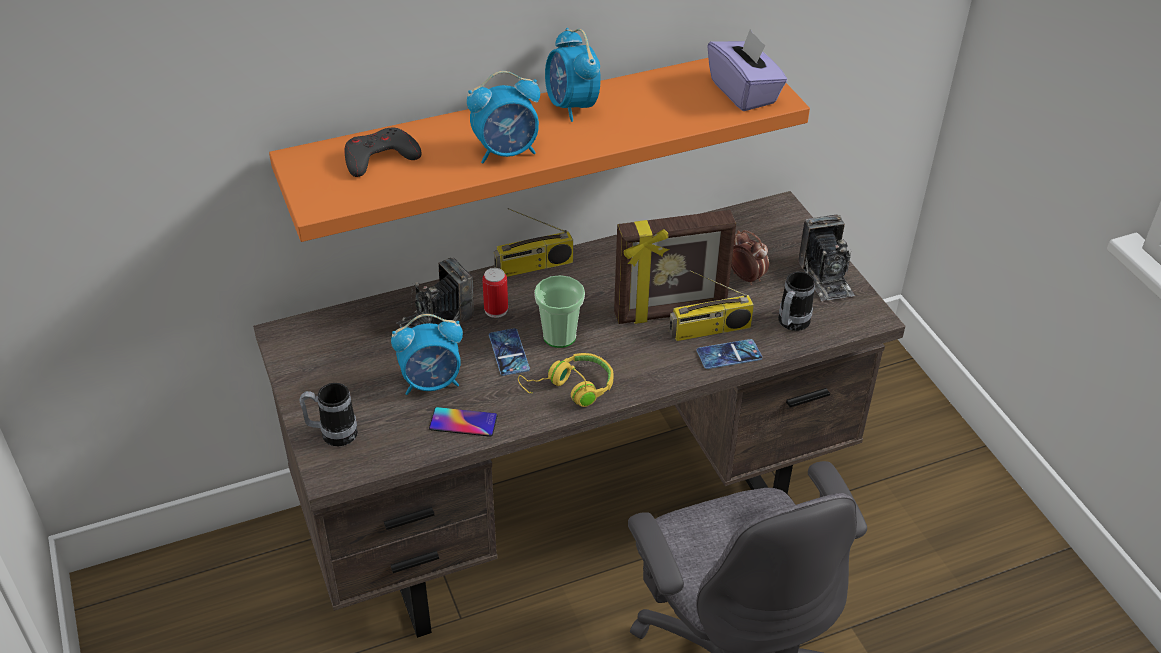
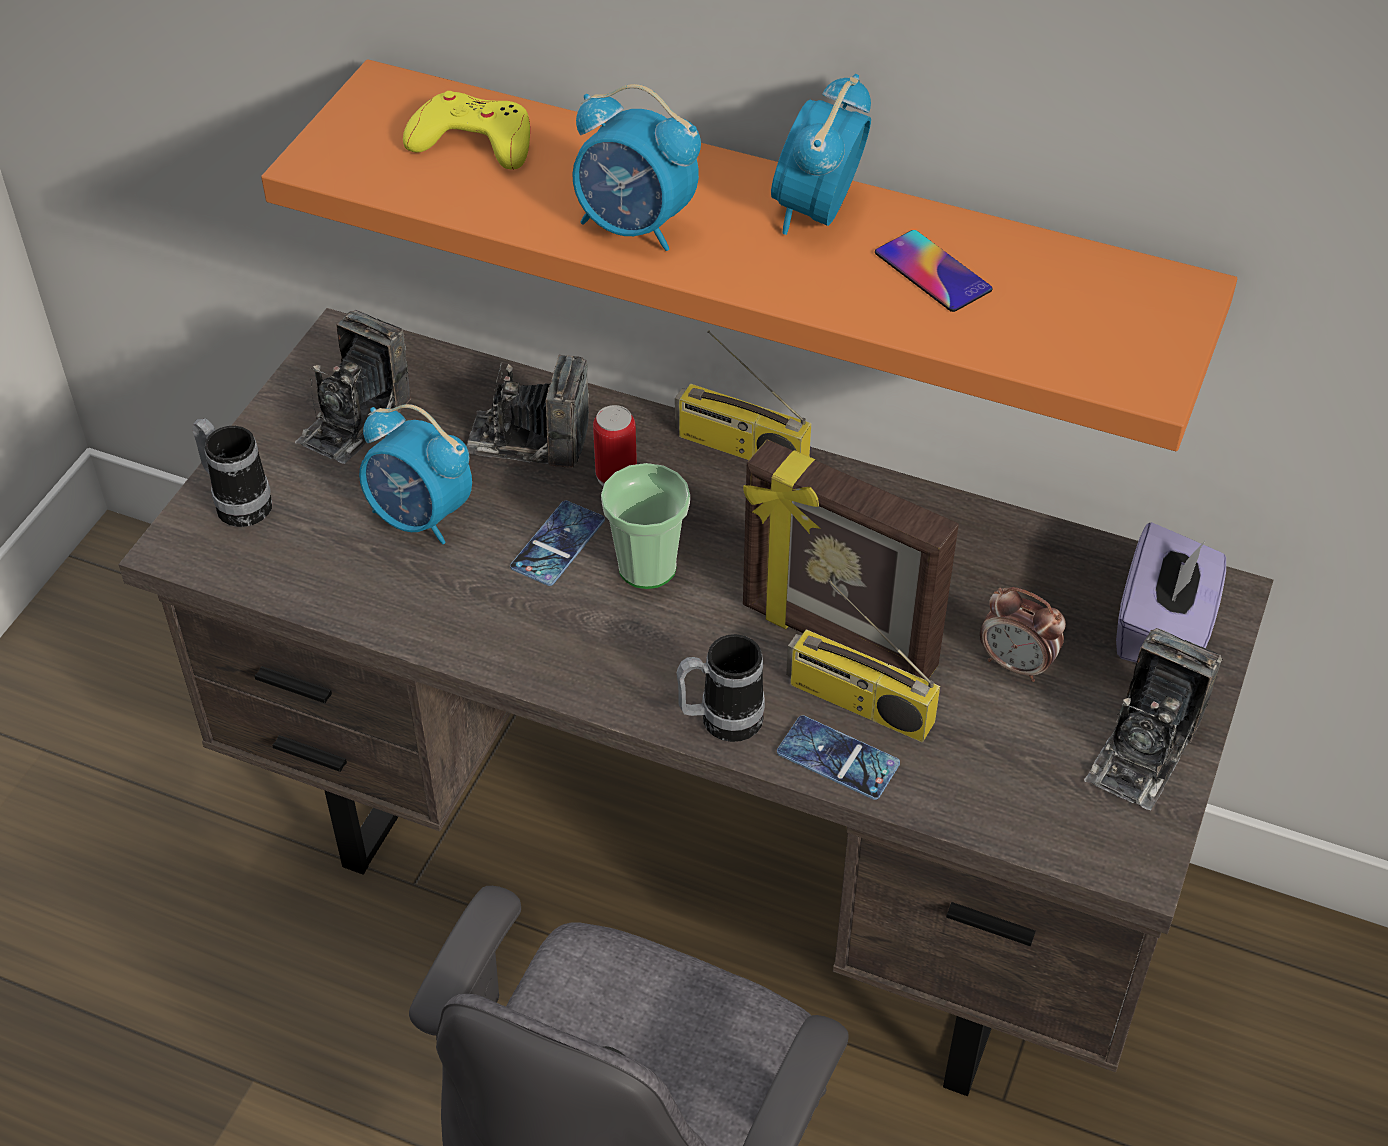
camera: 45 degrees right, 5 degrees up
(340, 363) = (355, 419): none -> camera
(380, 158) = (473, 141): grey game controller -> yellow game controller
(463, 422) = (389, 596): phone -> phone (932, 272)
(570, 389) = (568, 648): yellow headphones -> none
(744, 92) = (1109, 338): purple tissue box -> purple tissue box (1163, 629)
(746, 277) = (1016, 665): alarm clock -> alarm clock turned 120 degrees clockwise
(790, 324) = (989, 781): mug -> mug (720, 721)

